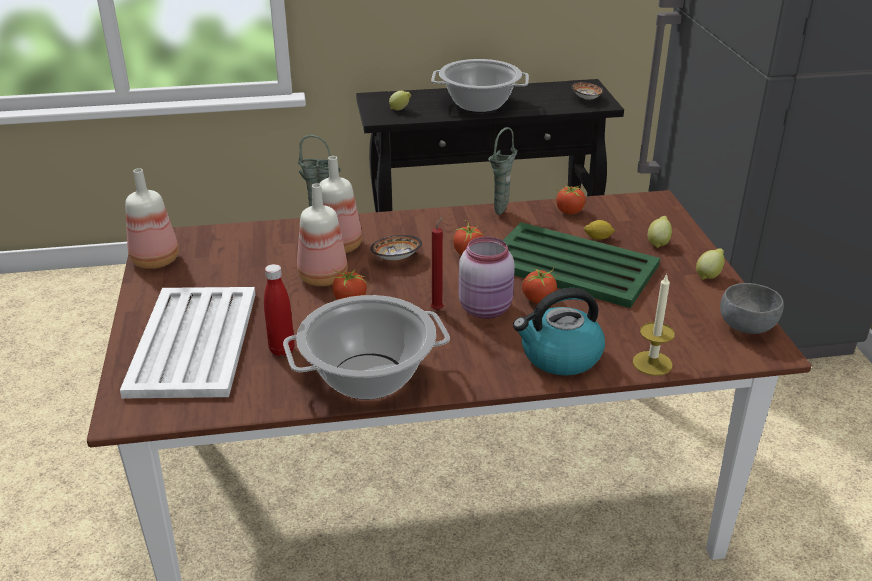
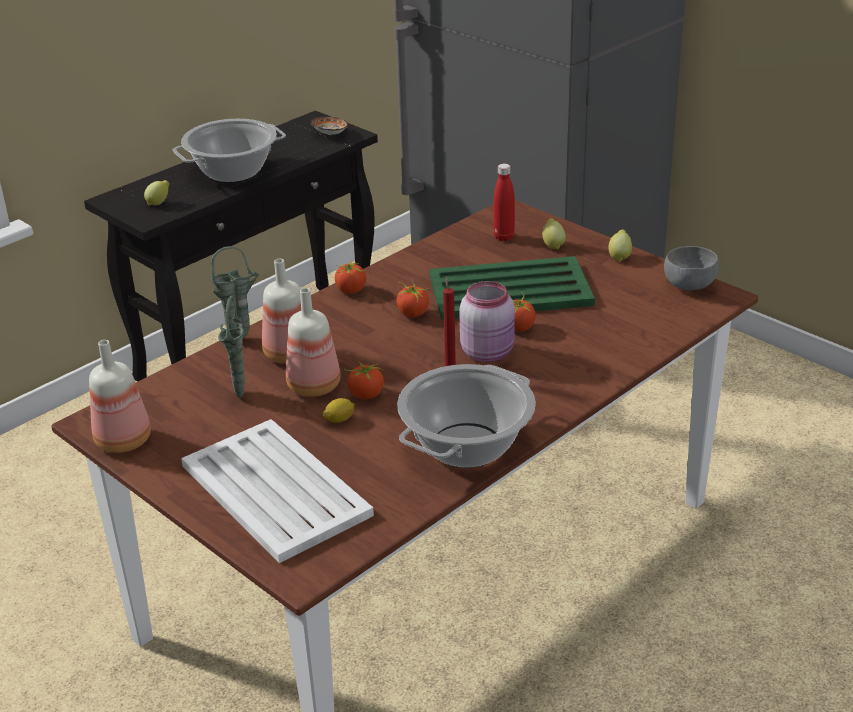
camera: 35 degrees left, 0 degrees up
(282, 350) = (364, 459): red bottle -> red bottle (503, 237)
(396, 258) = (356, 343): bowl -> none
(501, 212) = (394, 267): green vase -> green vase (240, 393)
(559, 356) = (589, 364): kettle -> none
(569, 212) = (451, 245): tomato -> tomato (351, 290)
(598, 238) = (502, 259): lemon -> lemon (340, 419)
(652, 363) = (658, 340): candle -> none

